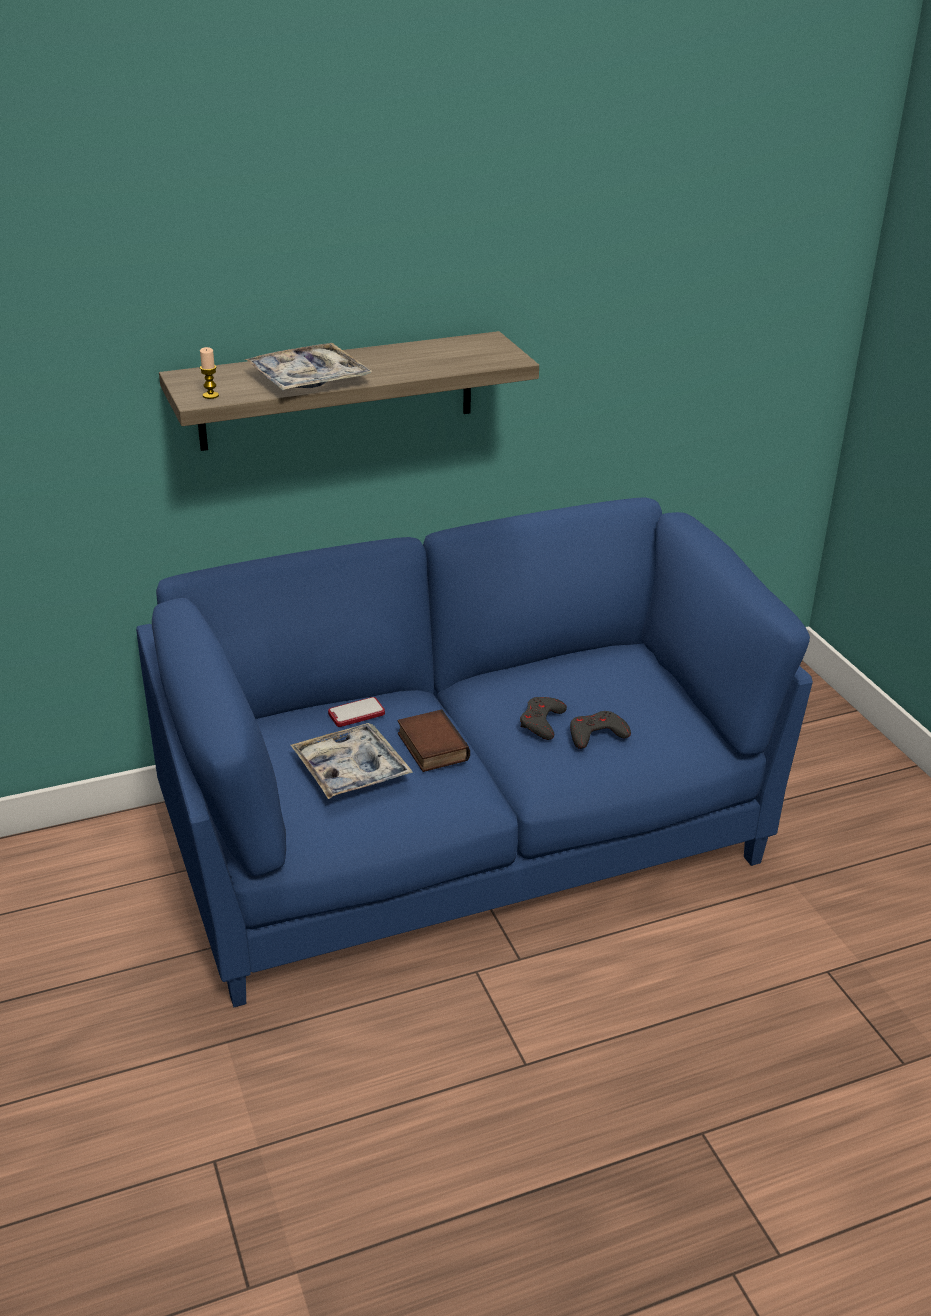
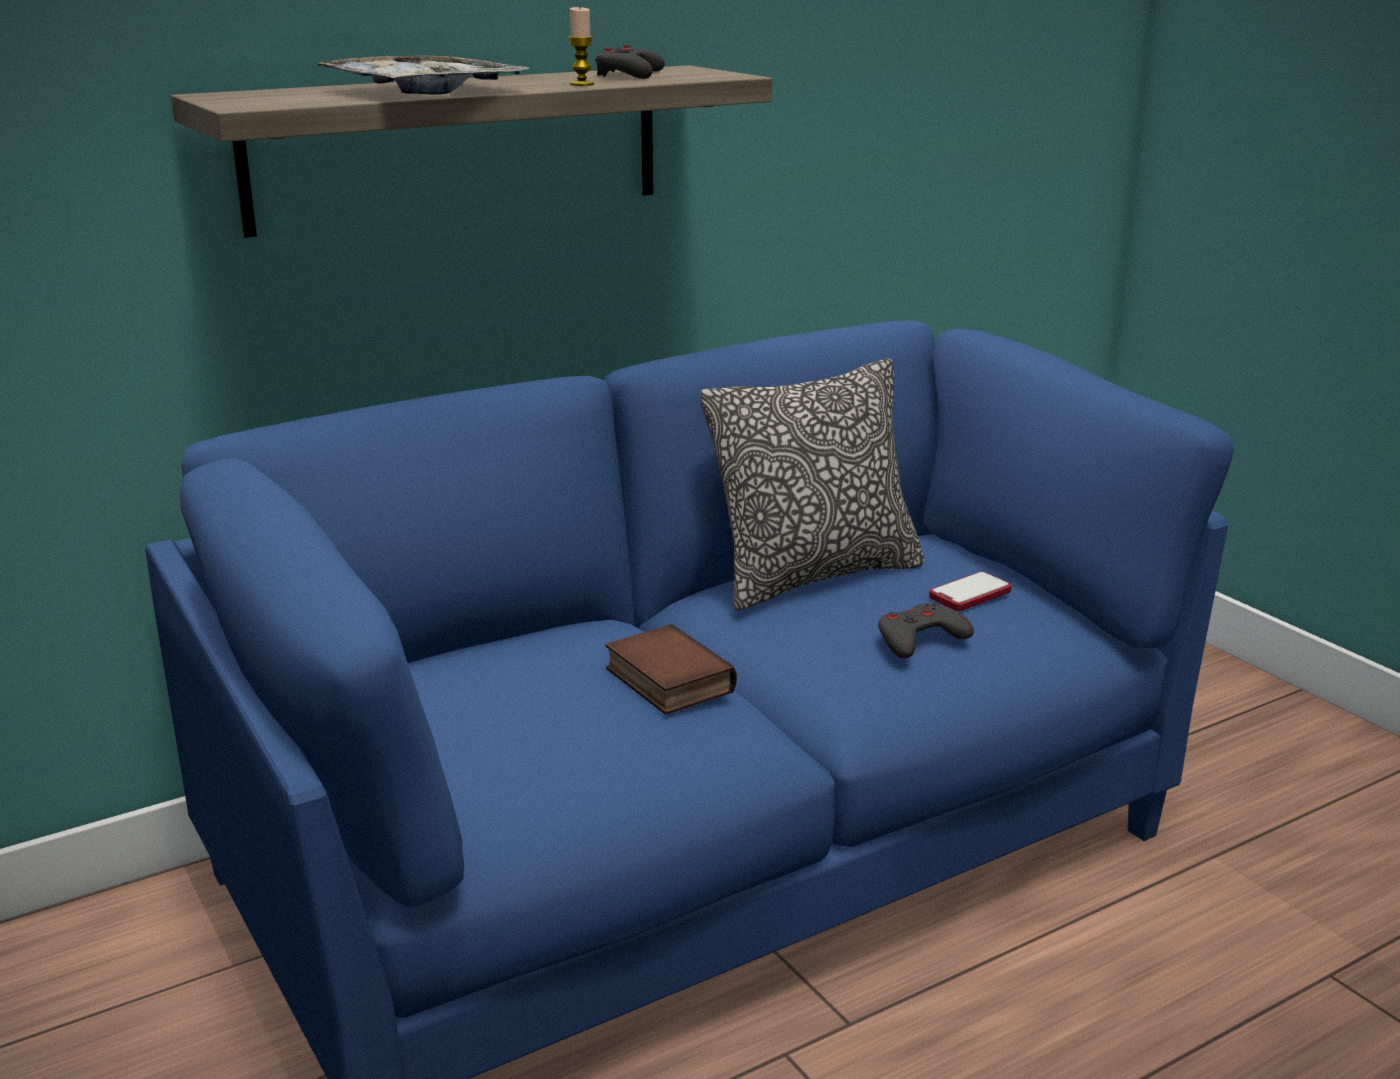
camera: 10 degrees left, 10 degrees down
(210, 395) = (267, 103): candle -> candle (582, 84)
(351, 770) = (546, 723): tray -> none
(356, 713) = (530, 649): phone -> phone (970, 594)
(541, 722) = (828, 632): grey game controller -> grey game controller (629, 74)
(550, 675) = (814, 576): none -> pillow

